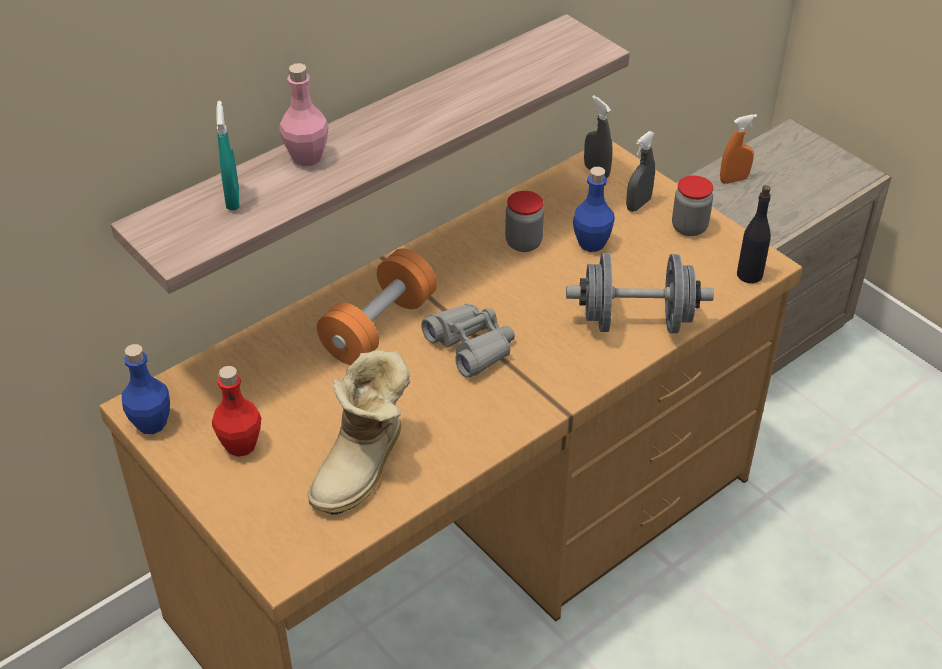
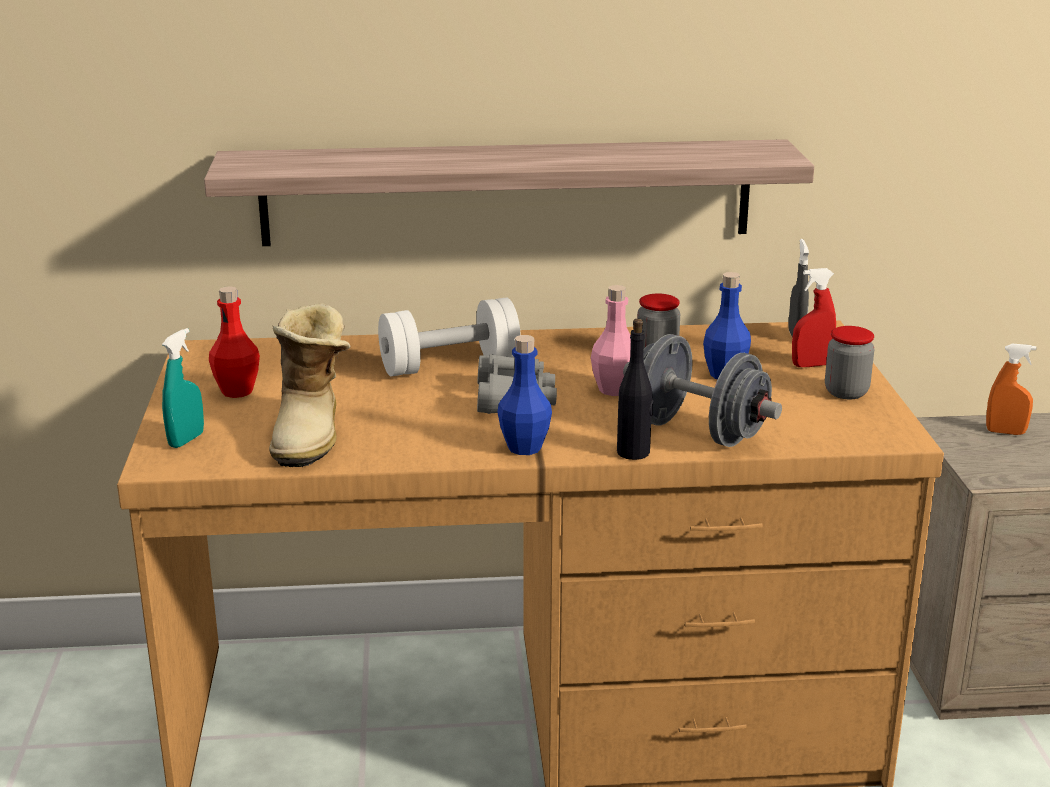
camera: 35 degrees right, 20 degrees down
(151, 423) = (192, 360): blue bottle -> blue bottle (524, 448)
(233, 199) = (323, 159): turquoise spray bottle -> turquoise spray bottle (186, 440)
(307, 157) = (417, 154): pink bottle -> pink bottle (614, 389)
(364, 466) = (312, 434): boot -> boot turned 60 degrees counterclockwise
(379, 327) = (450, 365): orange dumbbell -> white dumbbell
(638, 204) = (811, 365): grey spray bottle -> red spray bottle
(750, 275) = (870, 439): black bottle -> black bottle (634, 452)

